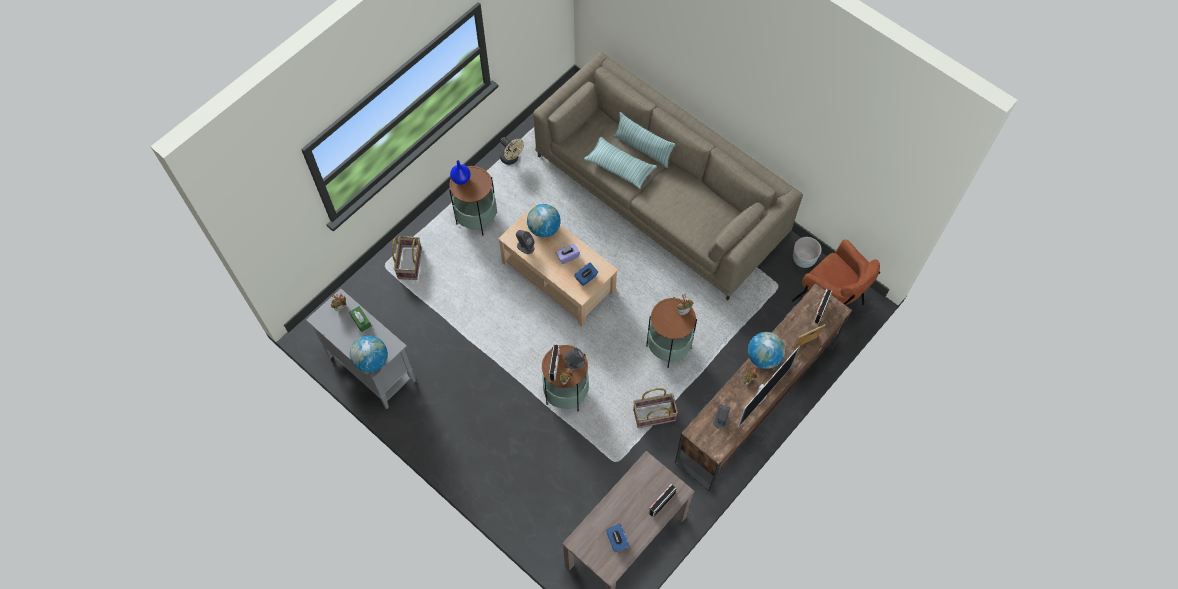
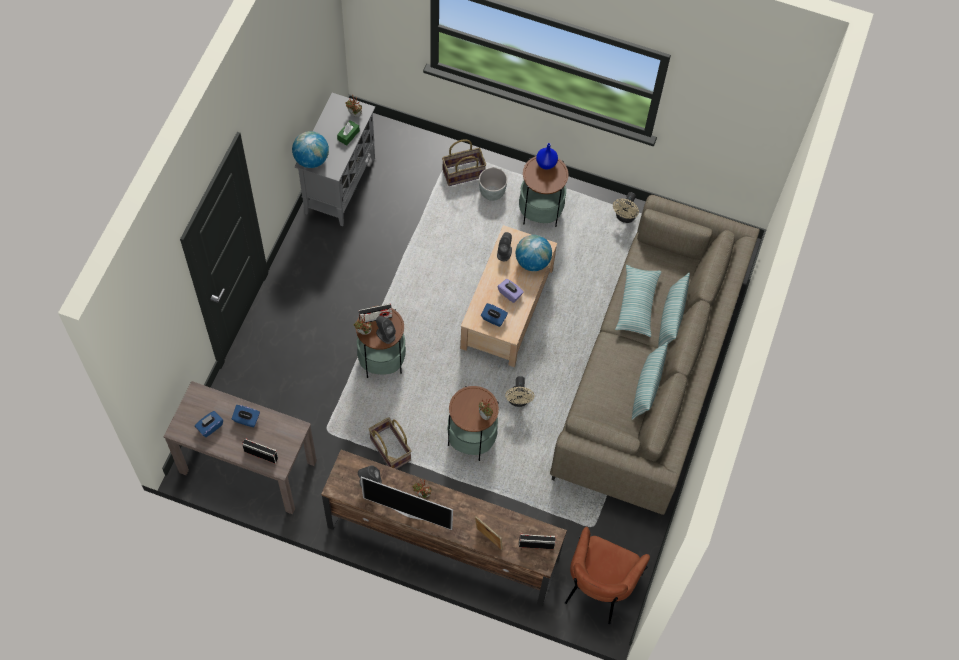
camera: 65 degrees right, 0 degrees up
(622, 505) = (246, 420): none -> blue tissue box
(647, 299) = (518, 401): none -> beige fan
(697, 188) = (647, 388): none -> pillow
(763, 357) = (456, 502): globe -> none
(804, 260) = (637, 544): grey planter -> grey planter (492, 193)

